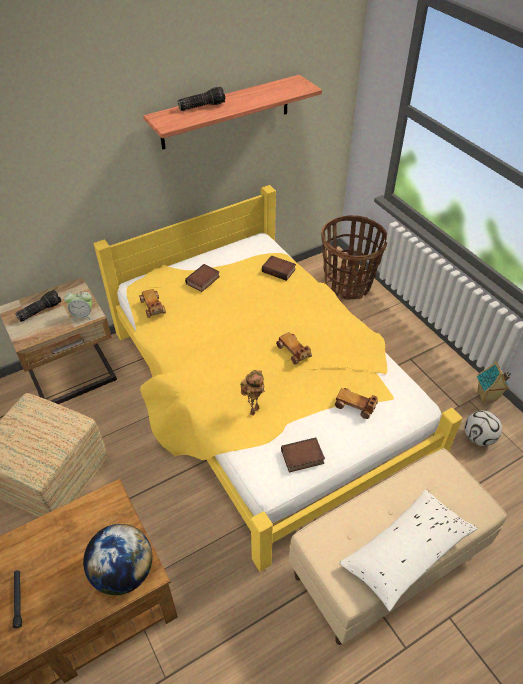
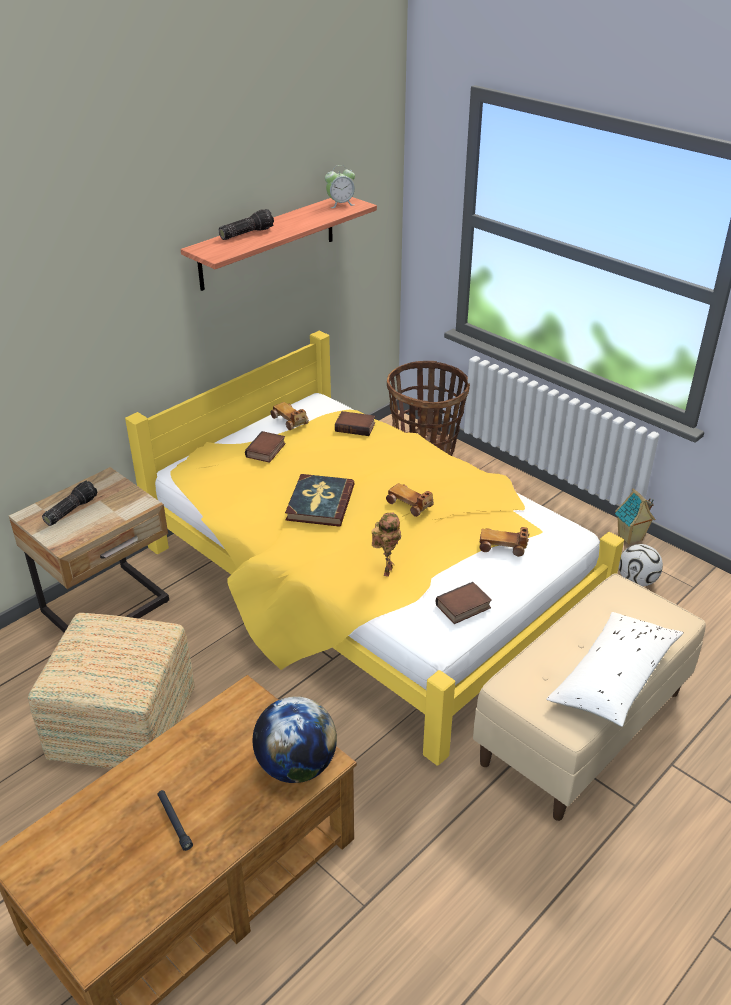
camera: 15 degrees left, 10 degrees down
(82, 315) = (131, 506): alarm clock -> alarm clock (340, 204)
(153, 307) = (215, 487): toy car -> toy car (290, 421)
(224, 337) = (319, 503): none -> book

